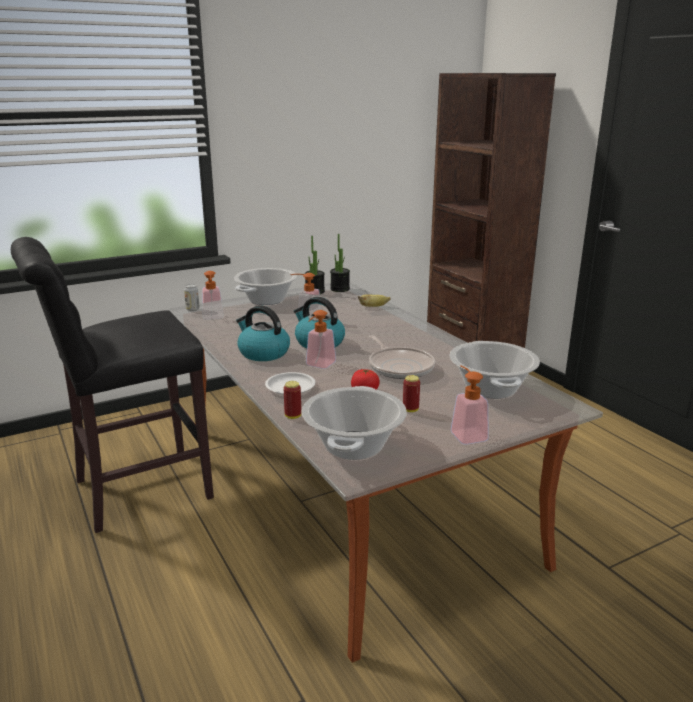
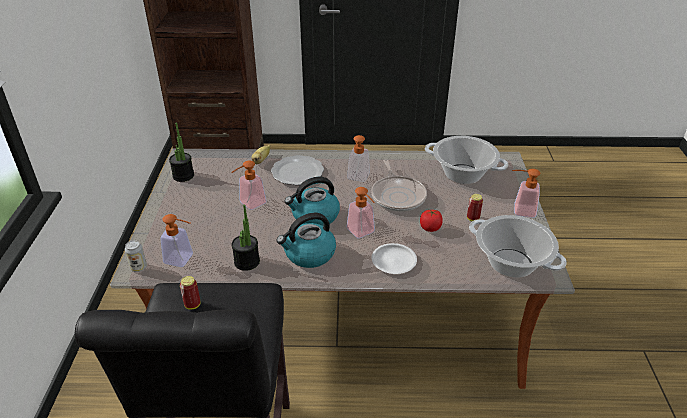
camera: 60 degrees left, 15 degrees up
(267, 300) = (171, 210): cooking pot -> none
(293, 416) = (448, 277): can -> can (192, 305)
(340, 289) = (194, 160): potted plant -> potted plant (247, 262)
(376, 321) = (297, 172): none -> plate
(399, 366) = (398, 195): frying pan -> frying pan turned 75 degrees clockwise
(402, 344) = (357, 178): none -> soap dispenser

